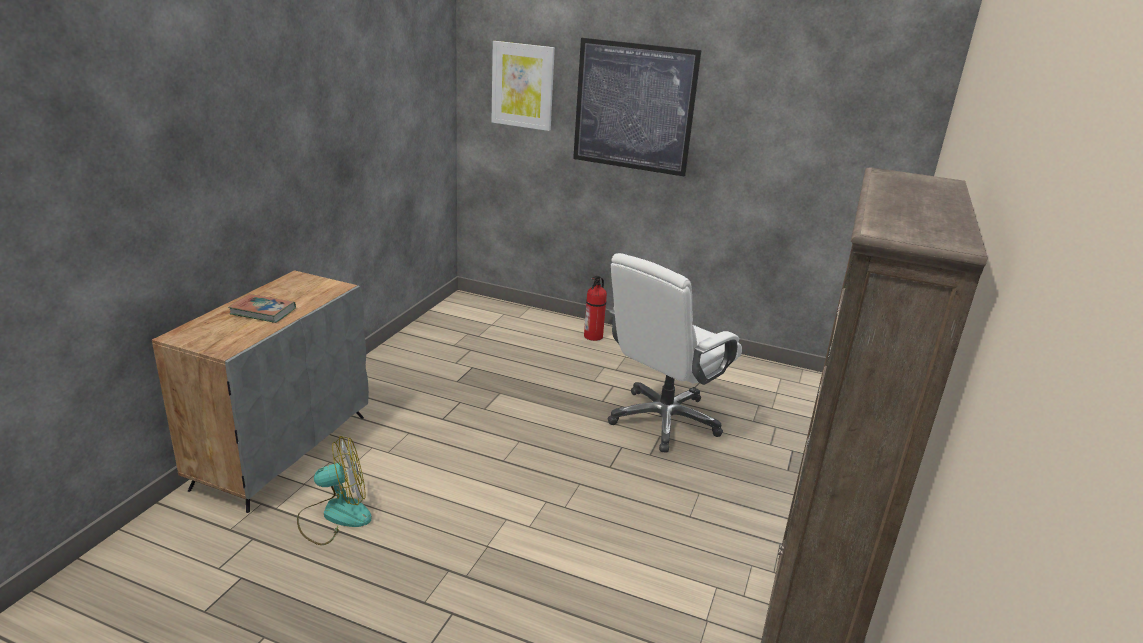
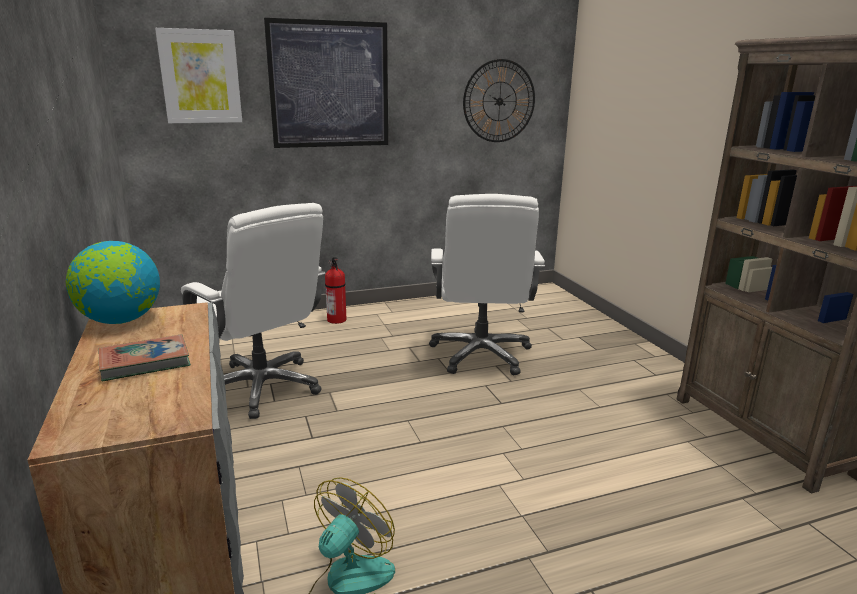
camera: 40 degrees left, 5 degrees down
(298, 280) = (120, 320): none -> globe
(464, 367) = (263, 387): none -> white office chair
(829, 151) = (499, 101): none -> wall clock

